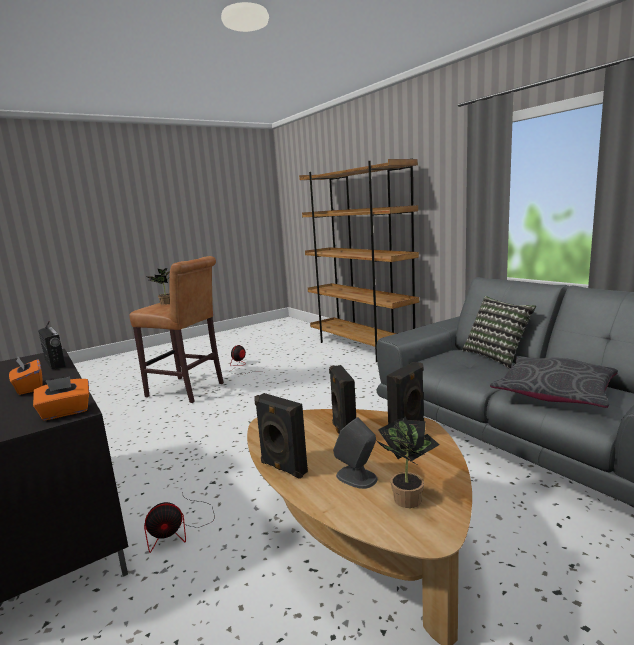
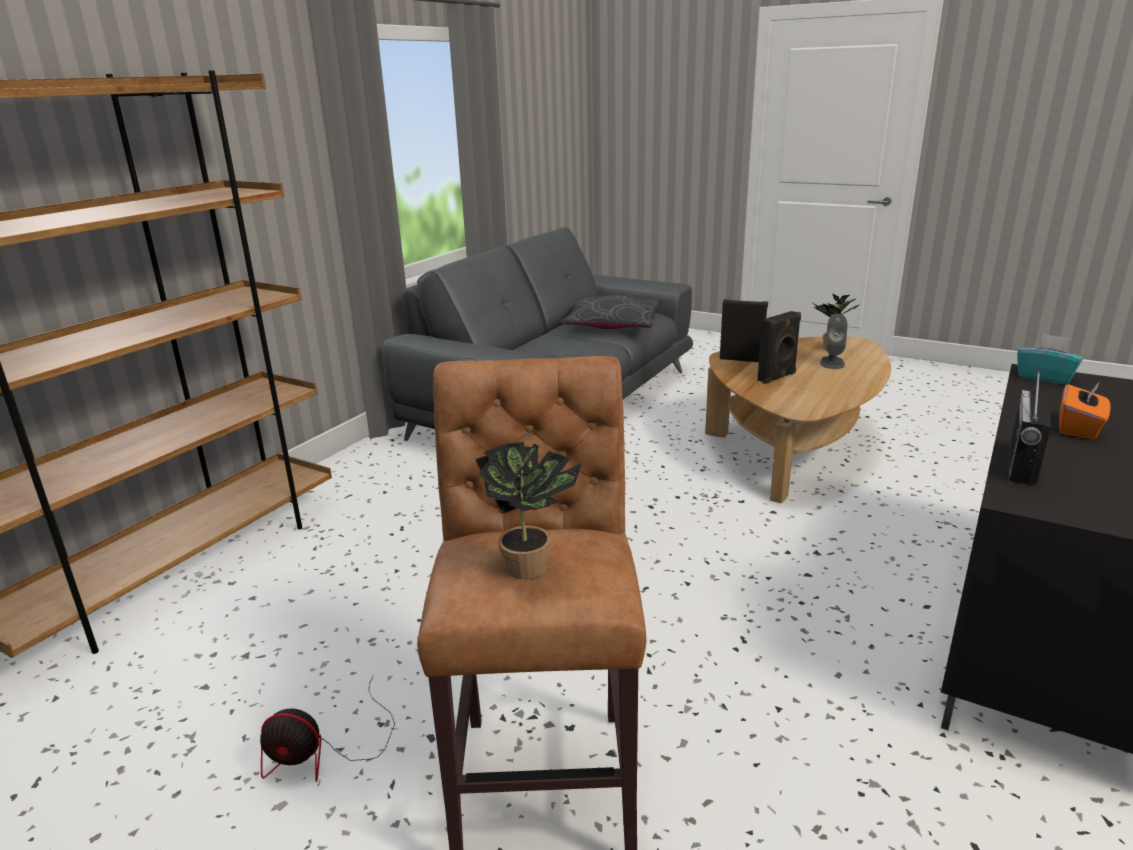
camera: 115 degrees left, 10 degrees up
(66, 412) = (1045, 377): orange tissue box -> turquoise tissue box
(179, 529) = (903, 538): fan -> none
(282, 468) = (861, 385): black speaker -> none
(496, 356) = (521, 344): pillow -> none

